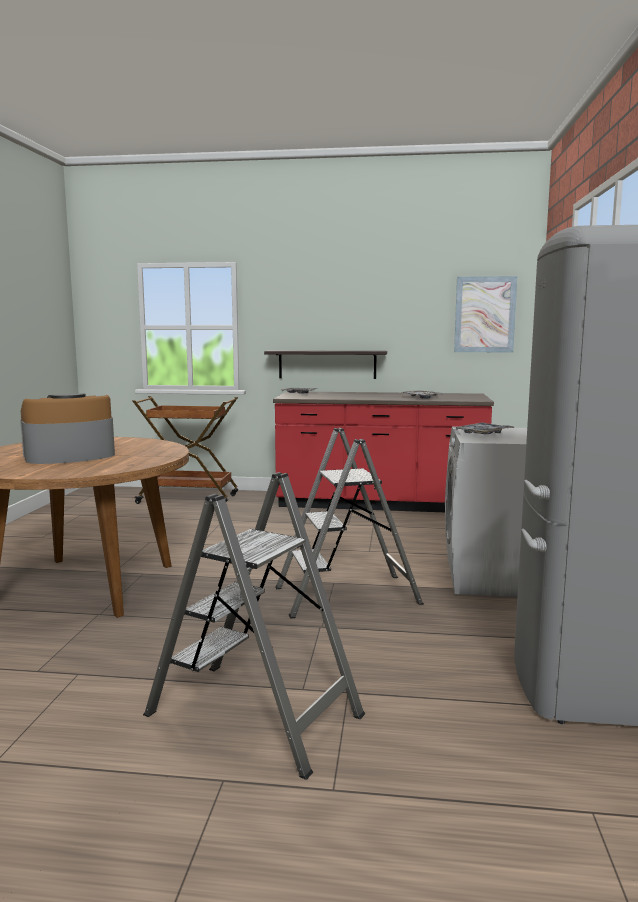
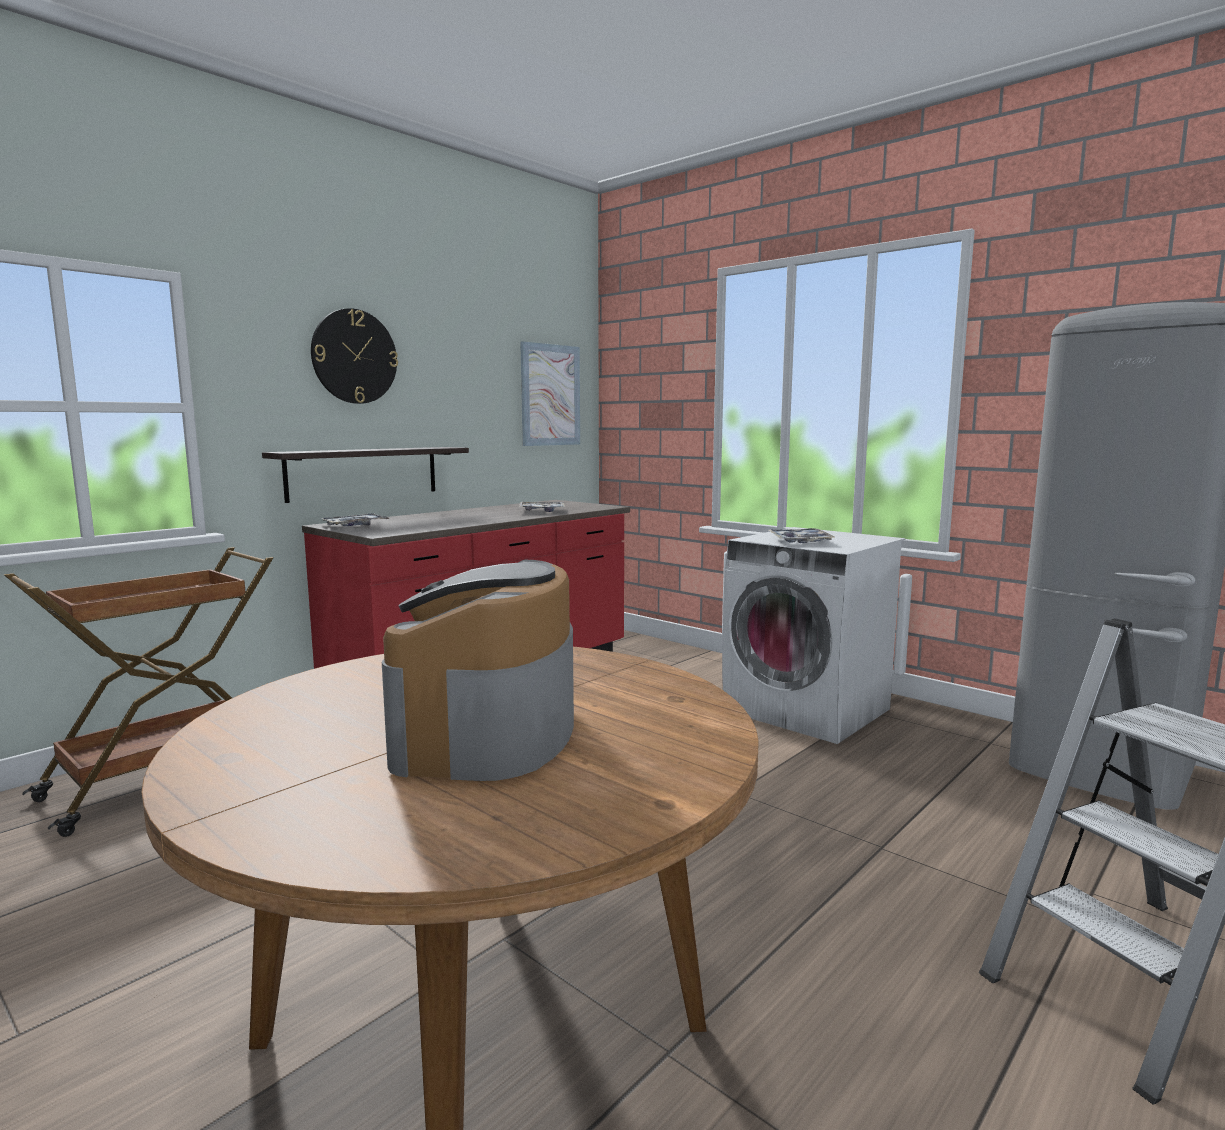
camera: 55 degrees left, 0 degrees up
(325, 296) = (354, 356): none -> wall clock
(349, 595) = (789, 797): grey step ladder -> none

